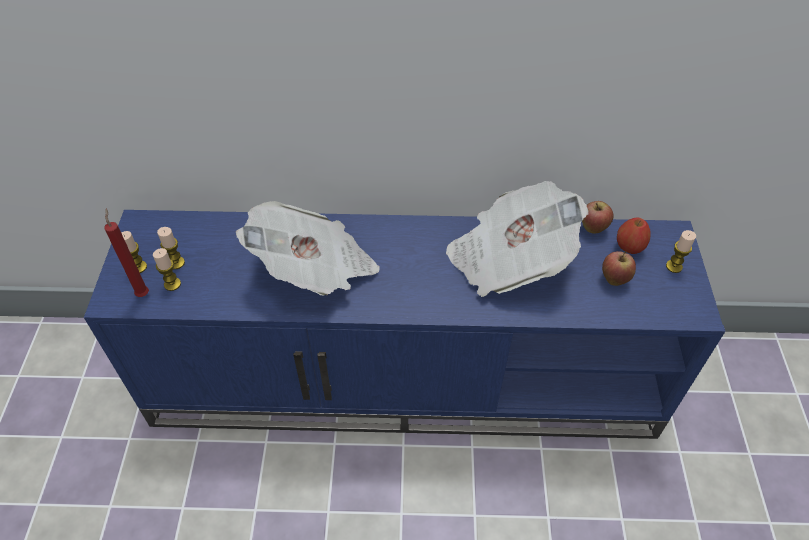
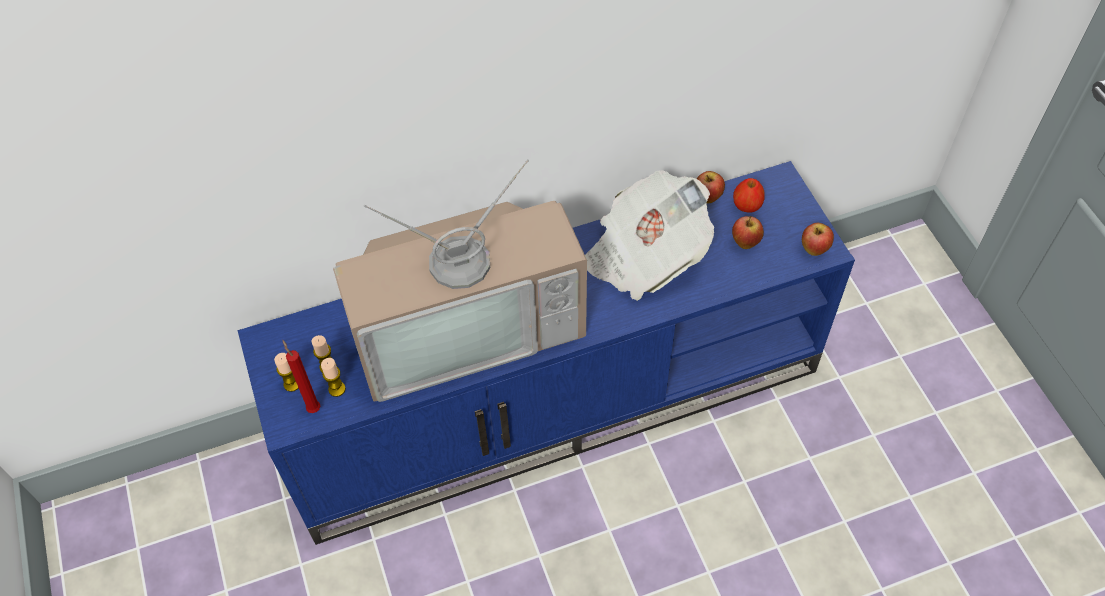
camera: 20 degrees left, 5 degrees up
(315, 269) = (468, 326): newspaper -> television
(674, 266) = (792, 212): candle -> none
(684, 308) = (814, 250): none -> apple

